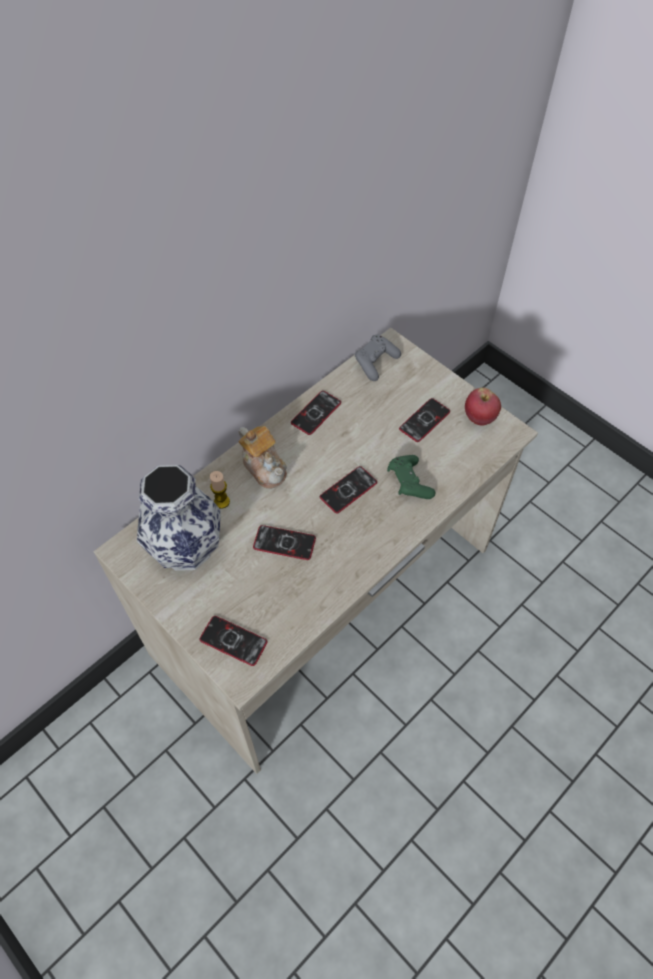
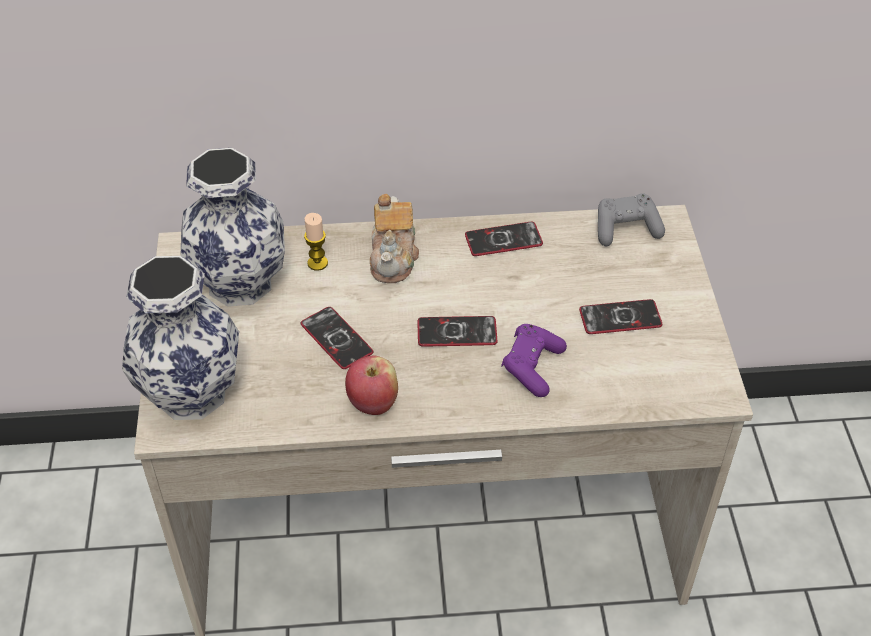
camera: 40 degrees right, 10 degrees down
(233, 641) = (193, 391): phone -> vase
(409, 483) = (532, 367): green game controller -> purple game controller
(479, 418) = (692, 355): apple -> apple (373, 403)

